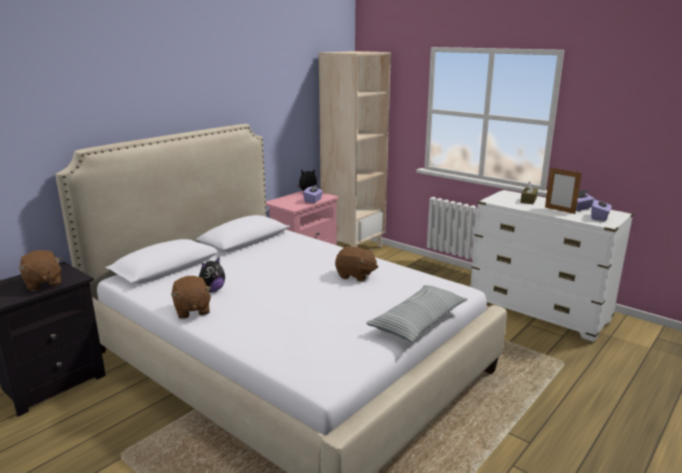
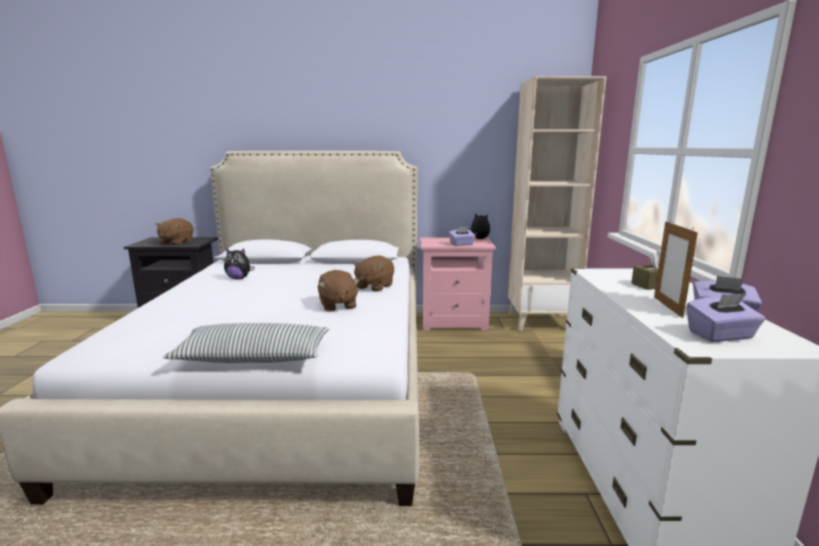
camera: 50 degrees right, 5 degrees down
(192, 310) = (195, 283): brown plush toy -> brown plush toy (374, 286)

